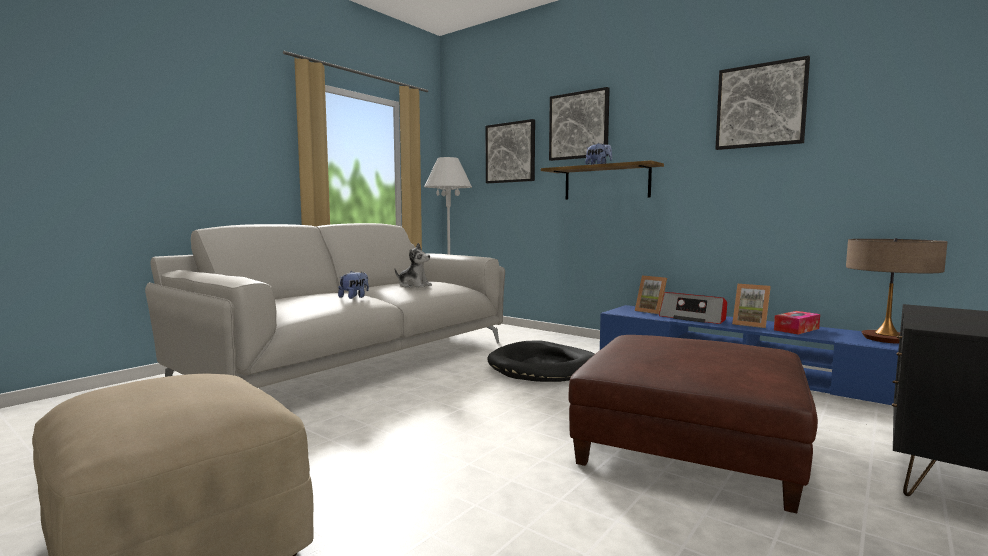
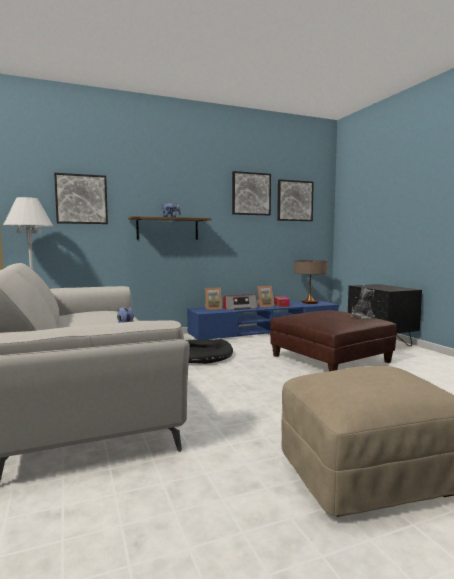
camera: 60 degrees left, 0 degrees up
(414, 286) = (107, 316): plush toy -> plush toy (362, 317)
(579, 125) = (145, 187): picture -> picture (294, 201)

